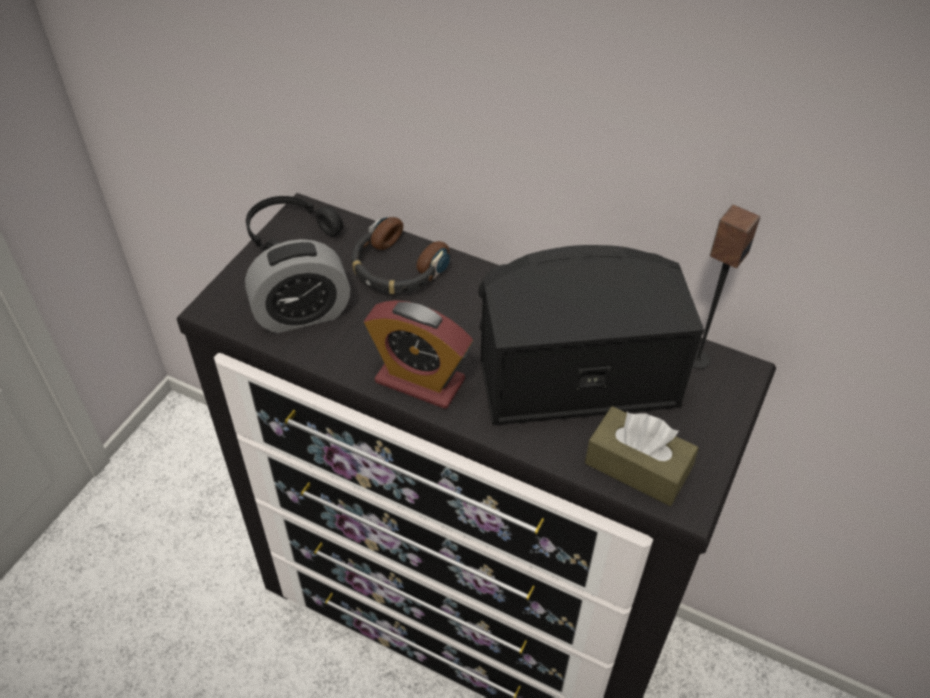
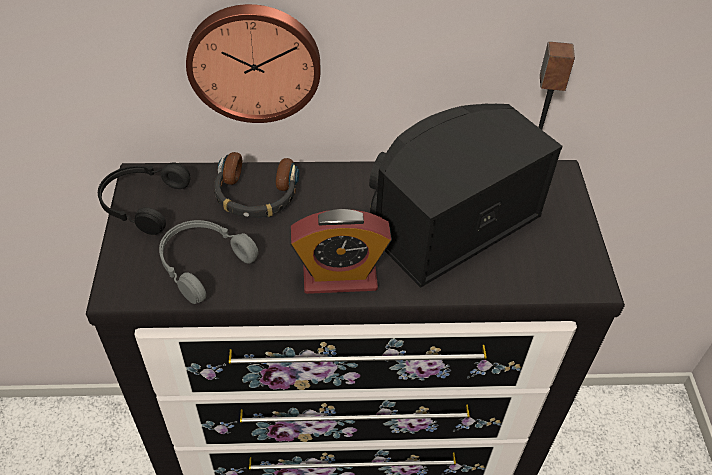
camera: 30 degrees left, 0 degrees up
(302, 314) = (202, 263): alarm clock -> grey headphones
(431, 128) = (254, 61): none -> wall clock
(637, 467) = (543, 272): brown tissue box -> none

